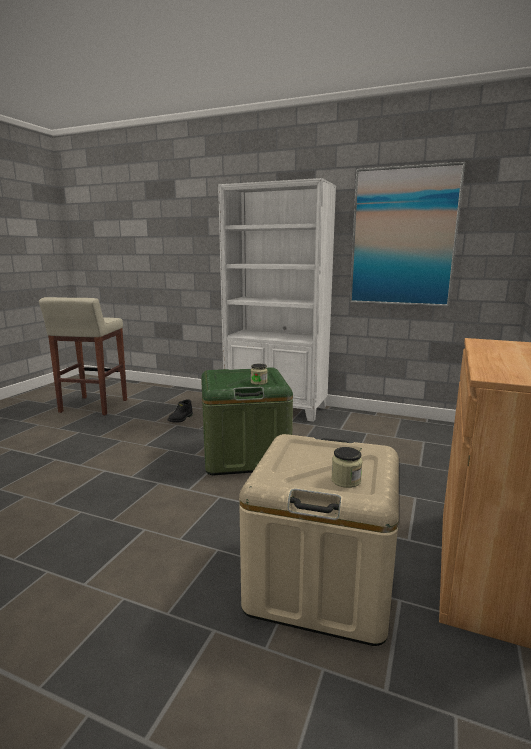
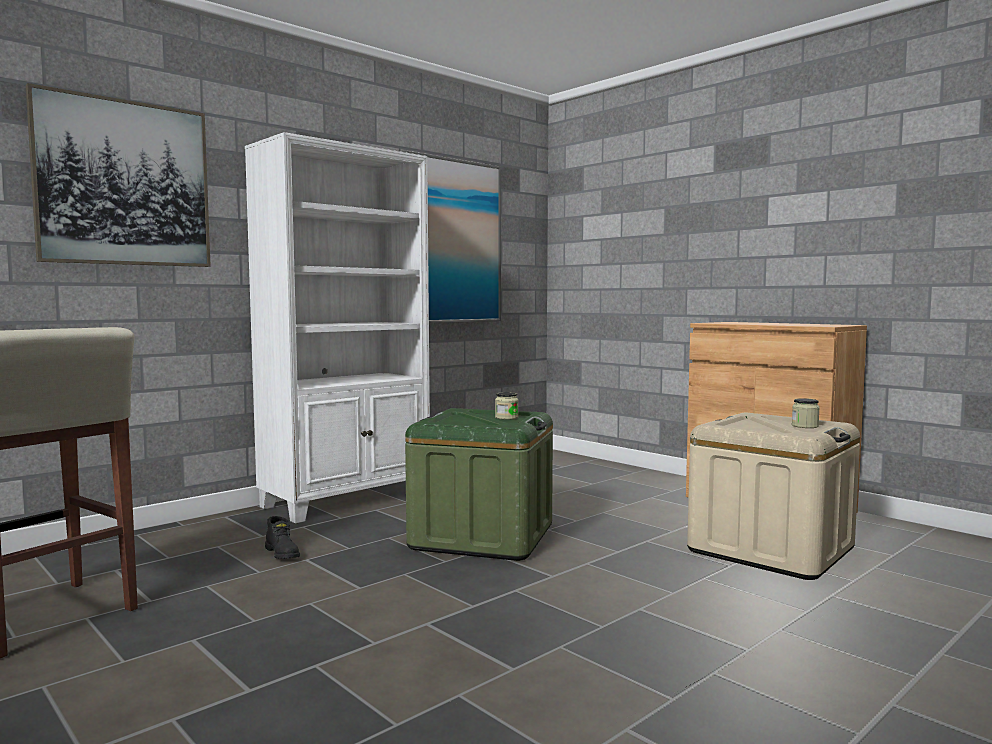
camera: 65 degrees left, 10 degrees down
(187, 222) = (124, 183): none -> picture

